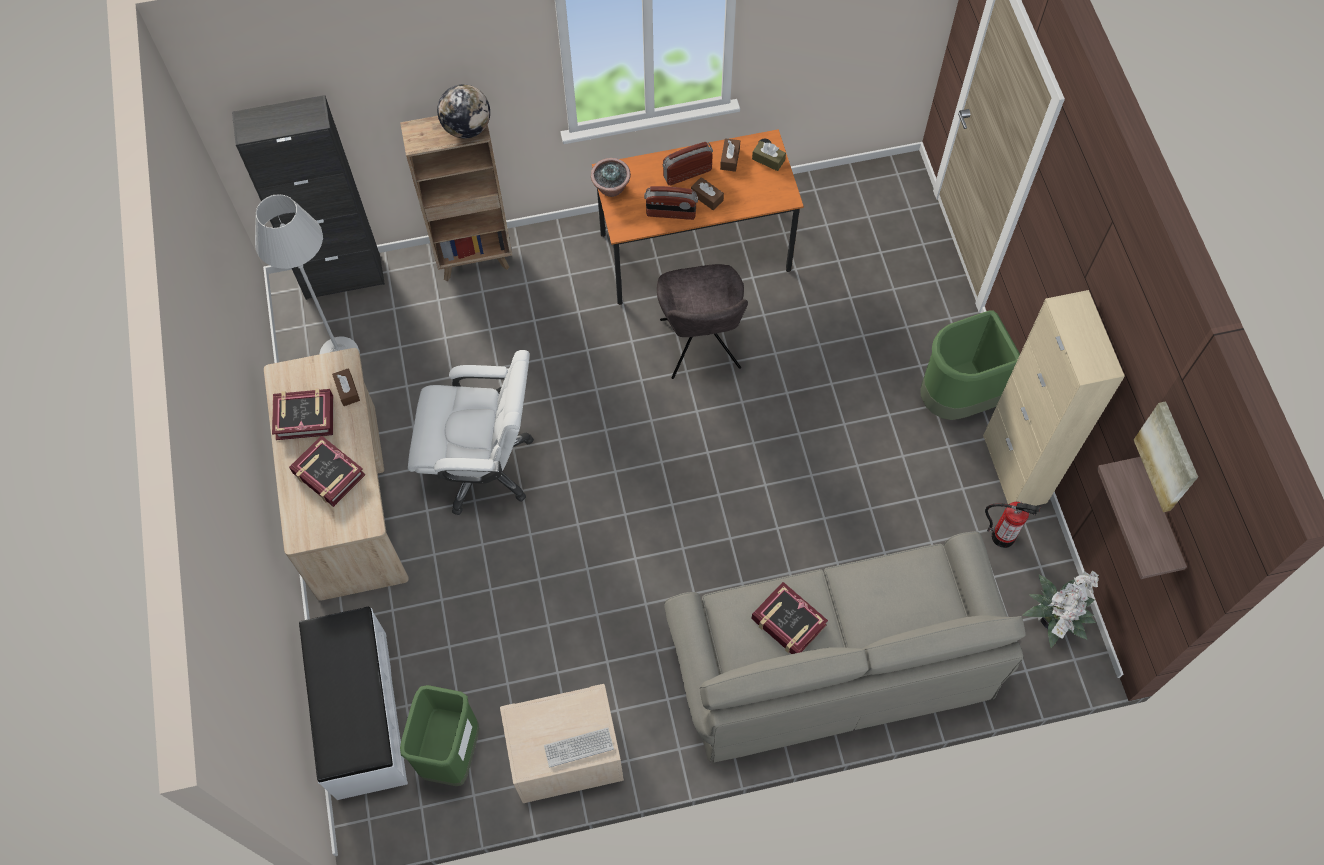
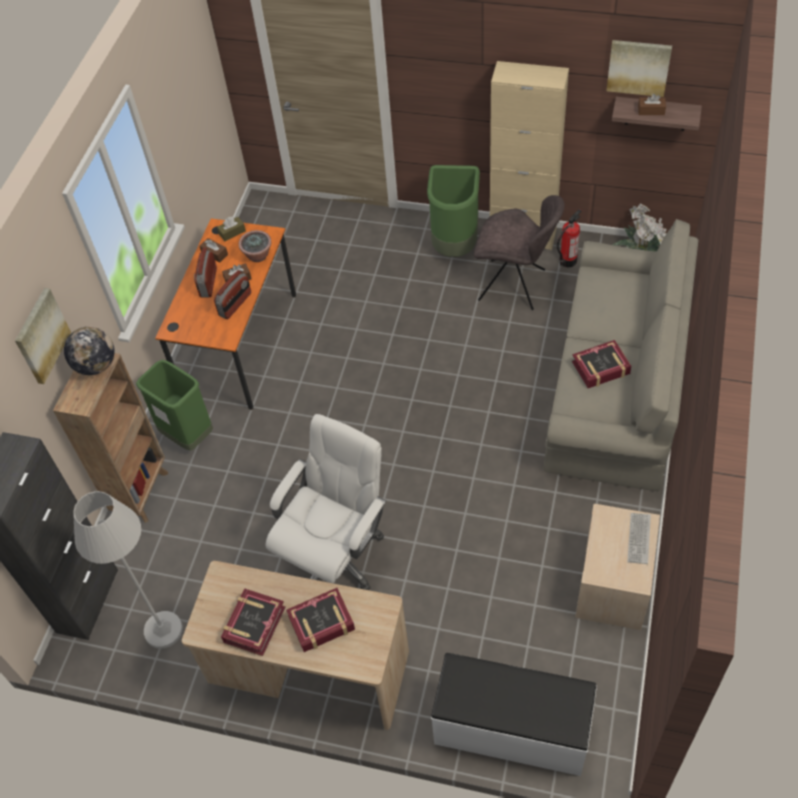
camera: 60 degrees left, 10 degrees down
(347, 390) = (249, 581): brown tissue box -> brown tissue box (651, 111)
(433, 61) = (41, 336): none -> picture
(452, 754) = (577, 668): green trash can -> green trash can (188, 435)
(611, 188) = (187, 333): potted plant -> potted plant (258, 256)
(700, 347) = (323, 371): grey chair -> grey chair (515, 285)

